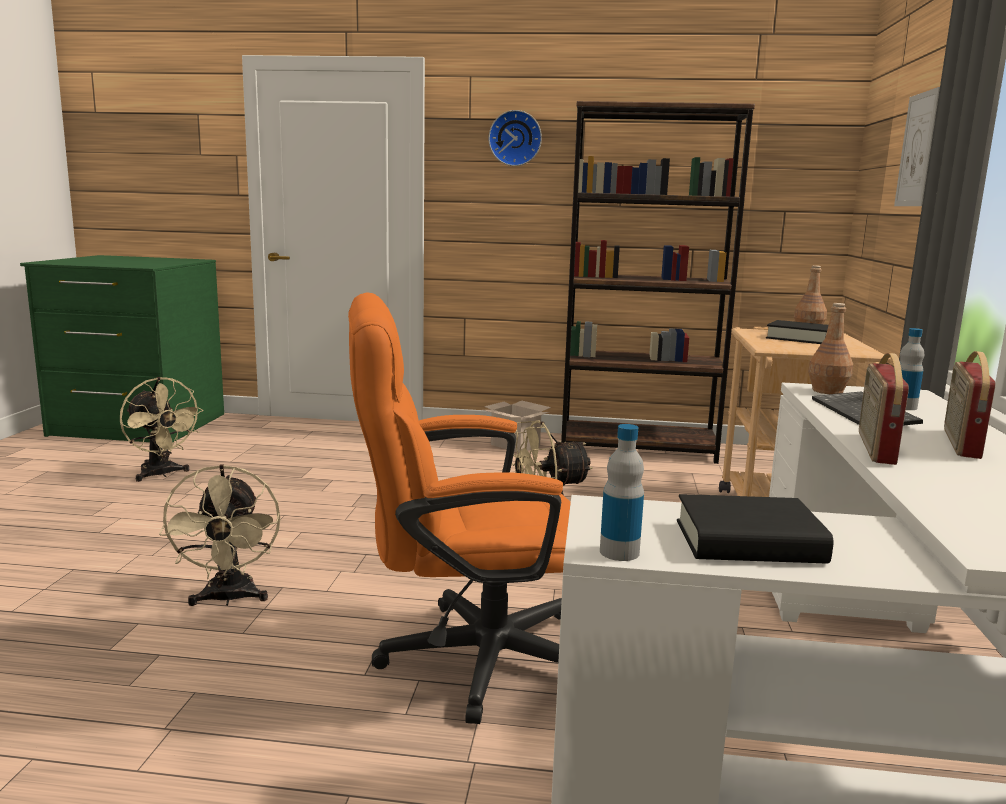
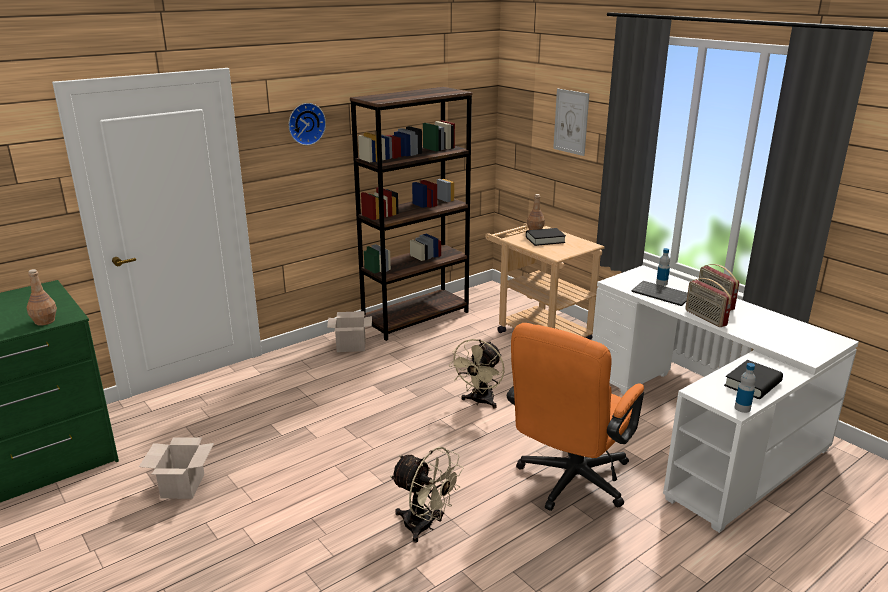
camera: 45 degrees left, 10 degrees up
(161, 474) = (182, 485): beige fan -> cardboard box
(827, 391) = (622, 282): brown bottle -> brown bottle (44, 321)

